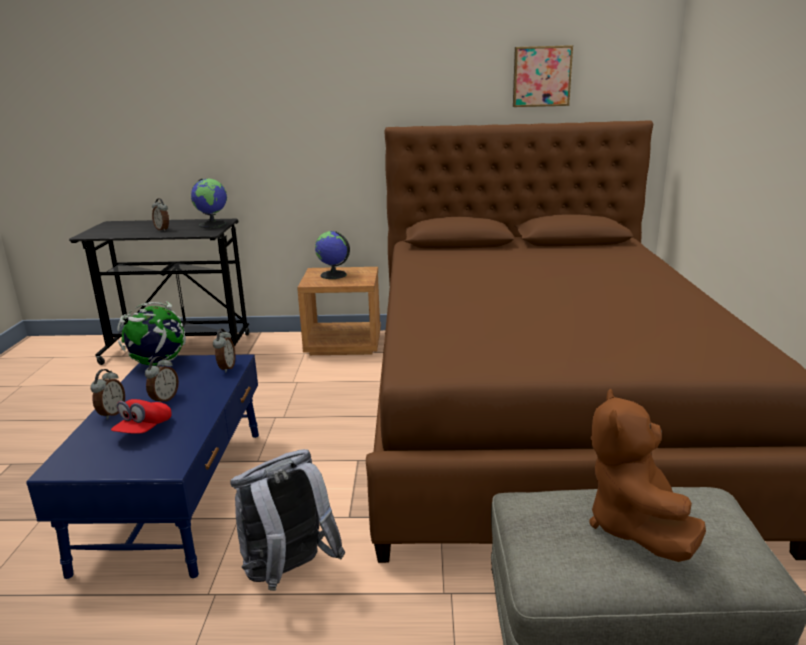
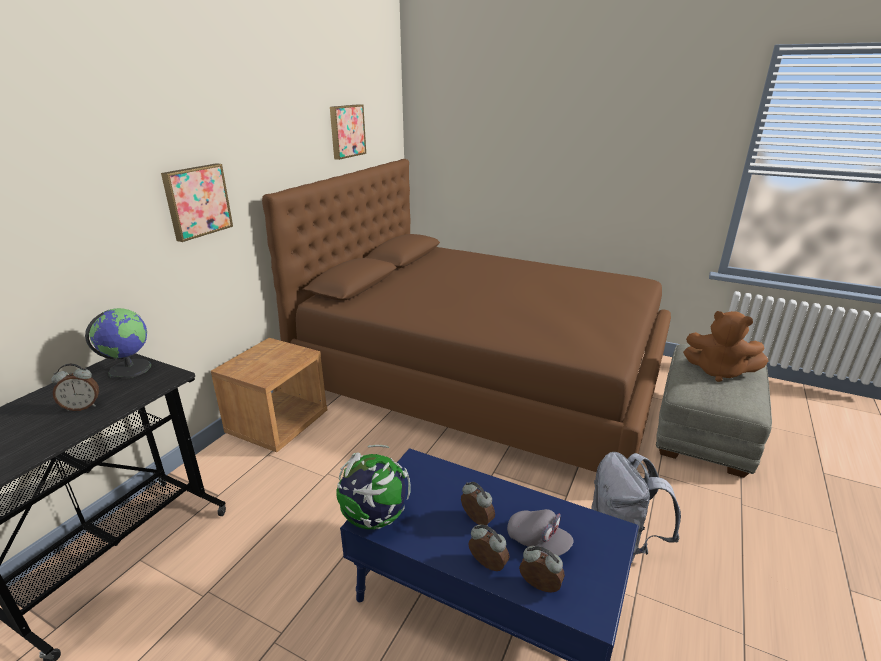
camera: 65 degrees left, 5 degrees up
(144, 430) = (538, 542): red cap -> grey cap
(226, 368) = (430, 470): alarm clock -> alarm clock (539, 587)
(322, 121) = (196, 201): none -> picture
(333, 275) = (260, 362): globe -> none

